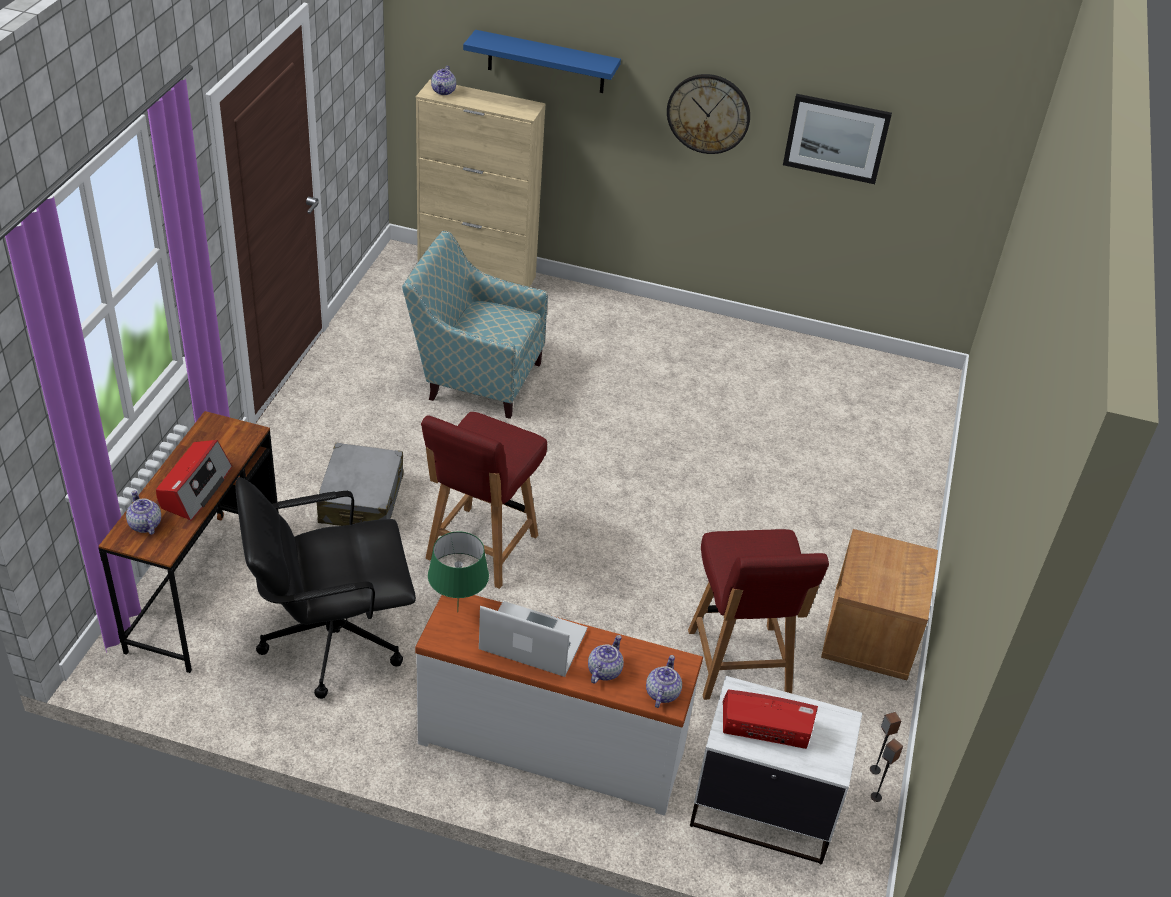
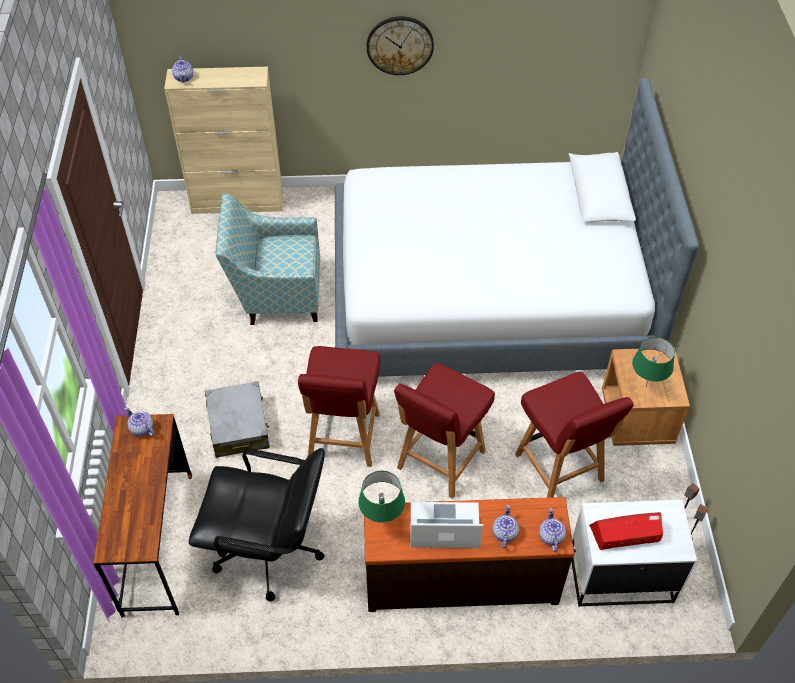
camera: 15 degrees left, 10 degrees up
(144, 524) = (120, 532): teapot -> teapot (141, 429)
(195, 488) = (142, 487): radio -> none
(331, 639) = (269, 551): black office chair -> black office chair turned 135 degrees counterclockwise
(546, 62) = (261, 35): blue shelf -> none
(552, 745) = (461, 578): white dresser -> brown dresser
(588, 608) = (440, 461): none -> red chair
(735, 451) = (488, 297): none -> bed
(836, 138) = (502, 41): picture -> none
(878, 580) = (645, 386): none -> green table lamp

